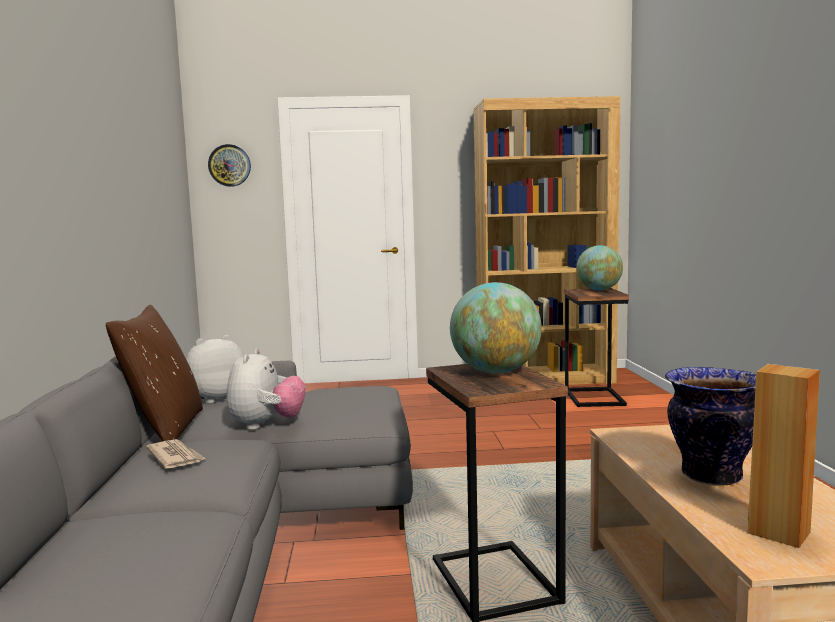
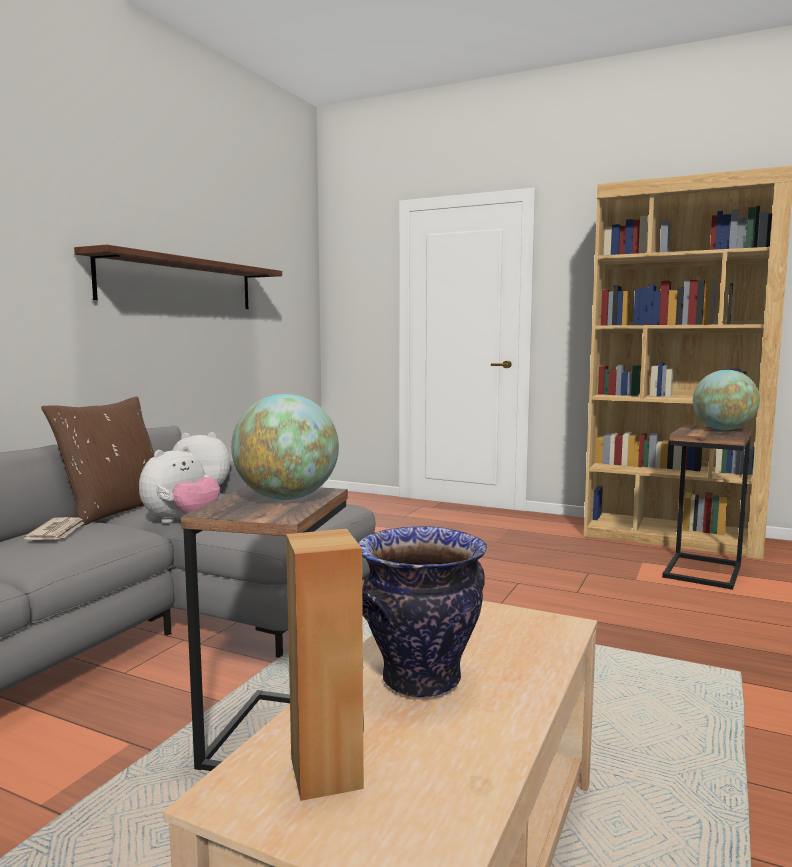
camera: 30 degrees right, 0 degrees up
(114, 178) = (180, 283): none -> shelf
(229, 165) = (353, 272): wall clock -> none

